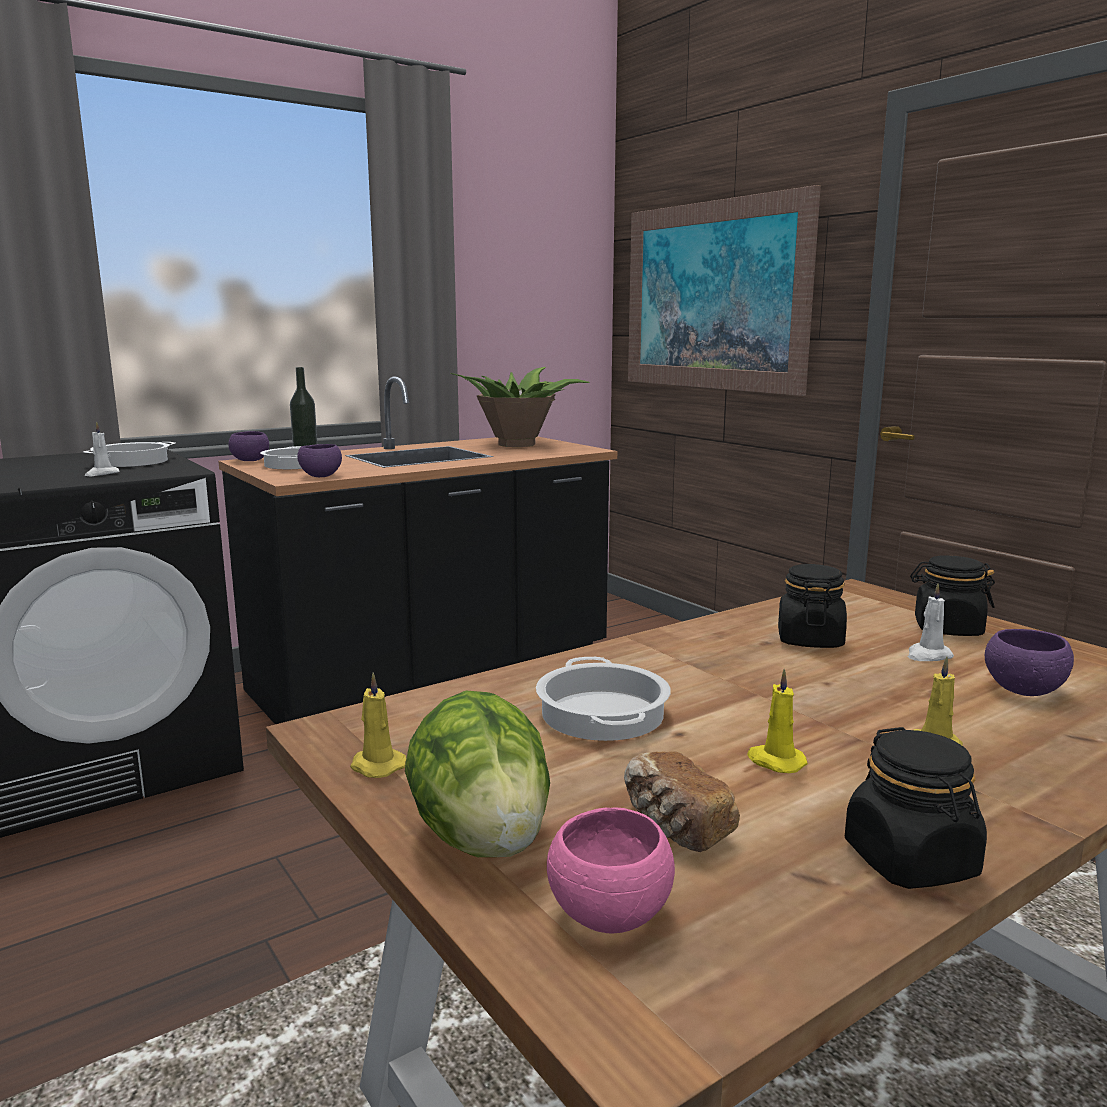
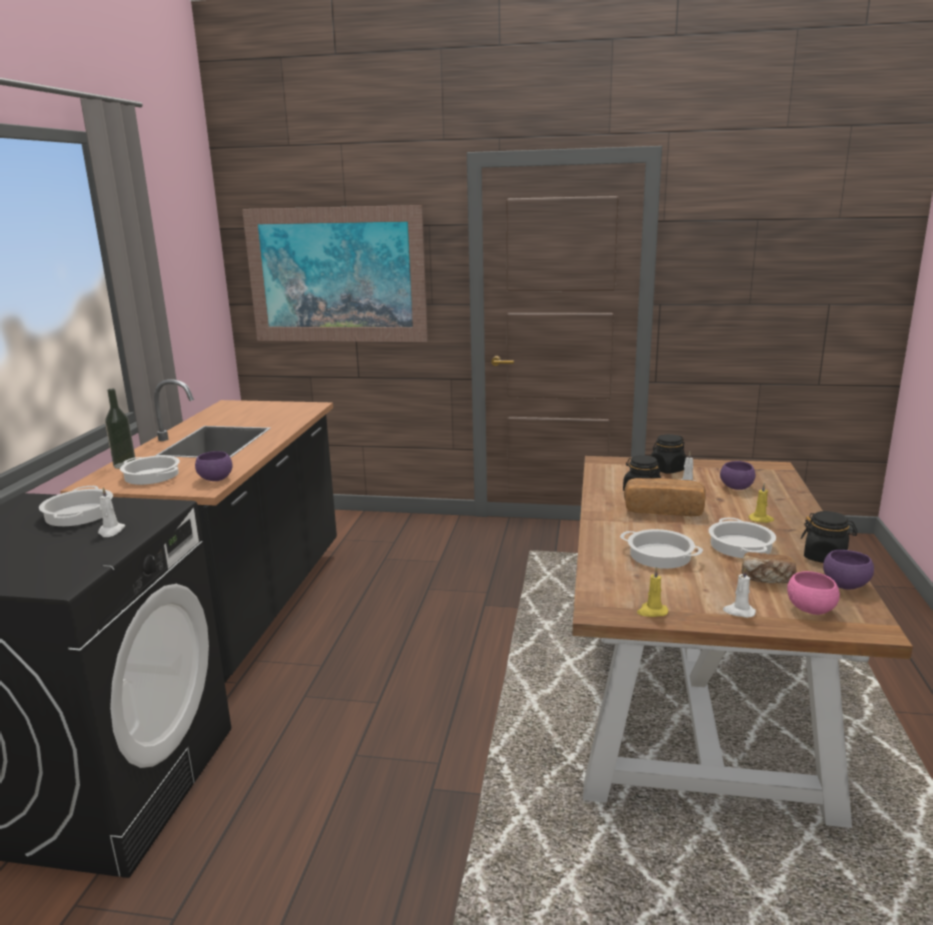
camera: 45 degrees left, 5 degrees up
(250, 460) = (94, 482): purple bowl -> purple bowl (845, 585)
(483, 838) = (738, 611): lettuce -> white candle
(519, 444) = (251, 412): potted plant -> none
(775, 761) = (739, 545): yellow candle -> cooking pot
(782, 669) = (663, 510): none -> bread

